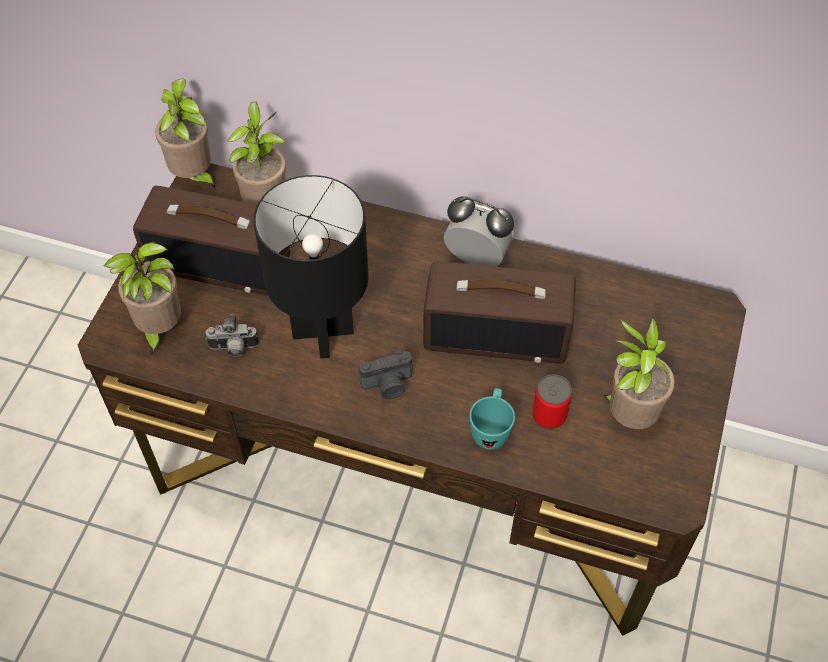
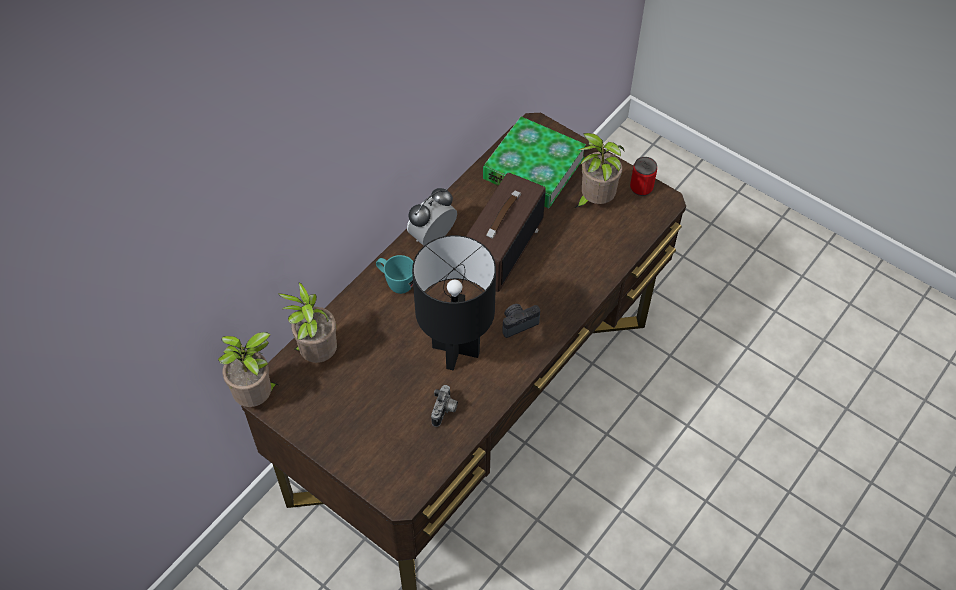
camera: 70 degrees left, 0 degrees up
(159, 329) = (404, 458): potted plant -> none
(220, 262) = (357, 400): radio -> none
(388, 385) = (518, 323): camera -> camera turned 120 degrees counterclockwise
(491, 430) = (577, 276): turquoise mug -> turquoise mug (396, 283)
(549, 415) = (578, 241): can -> can (641, 188)
(644, 329) = (533, 168): none -> book

